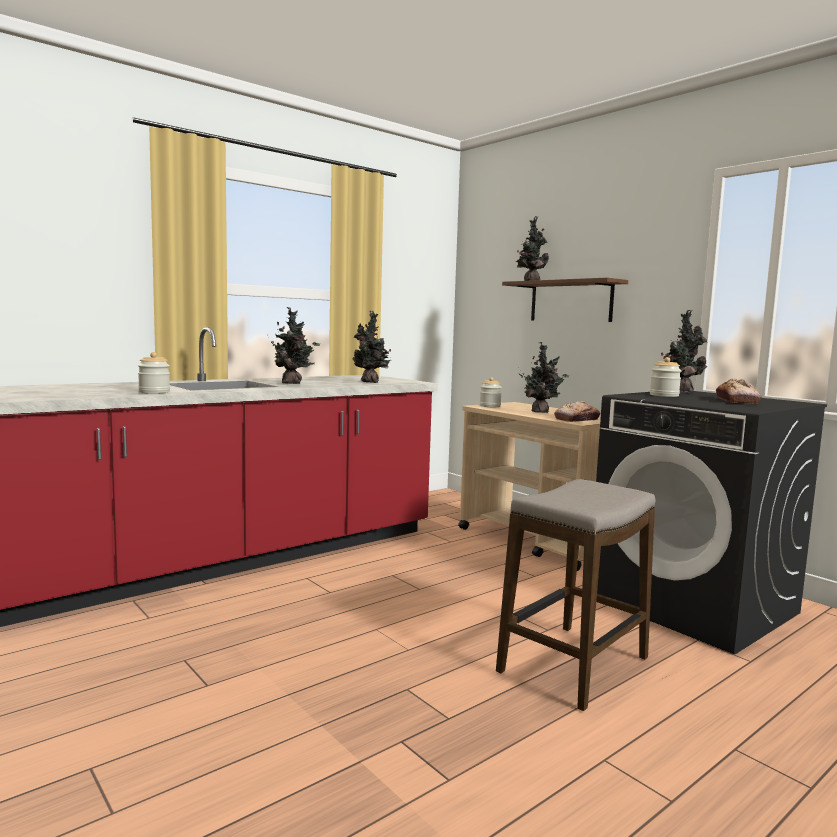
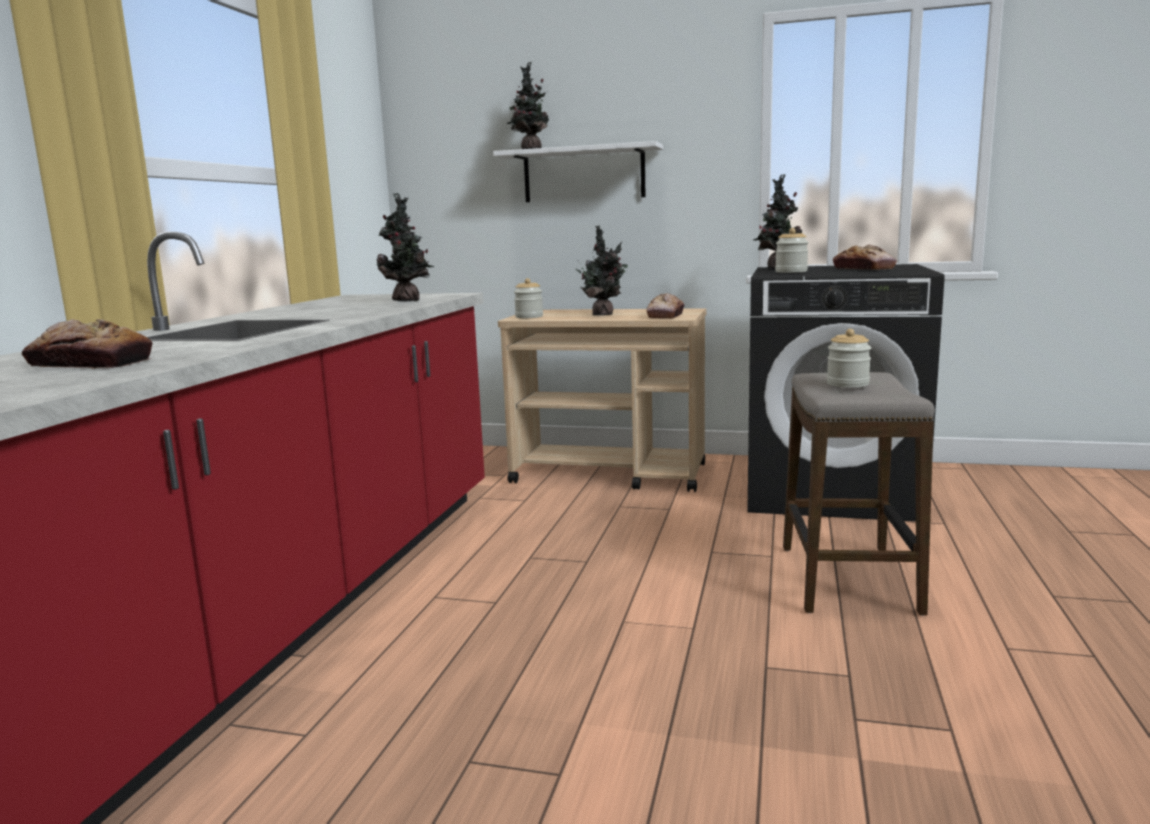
camera: 35 degrees left, 5 degrees up
(99, 390) = (90, 363): none -> bread
(154, 392) = (202, 350): jar -> jar (847, 384)
(293, 383) = (325, 314): potted plant -> none
(570, 301) = (584, 174): brown shelf -> white shelf

